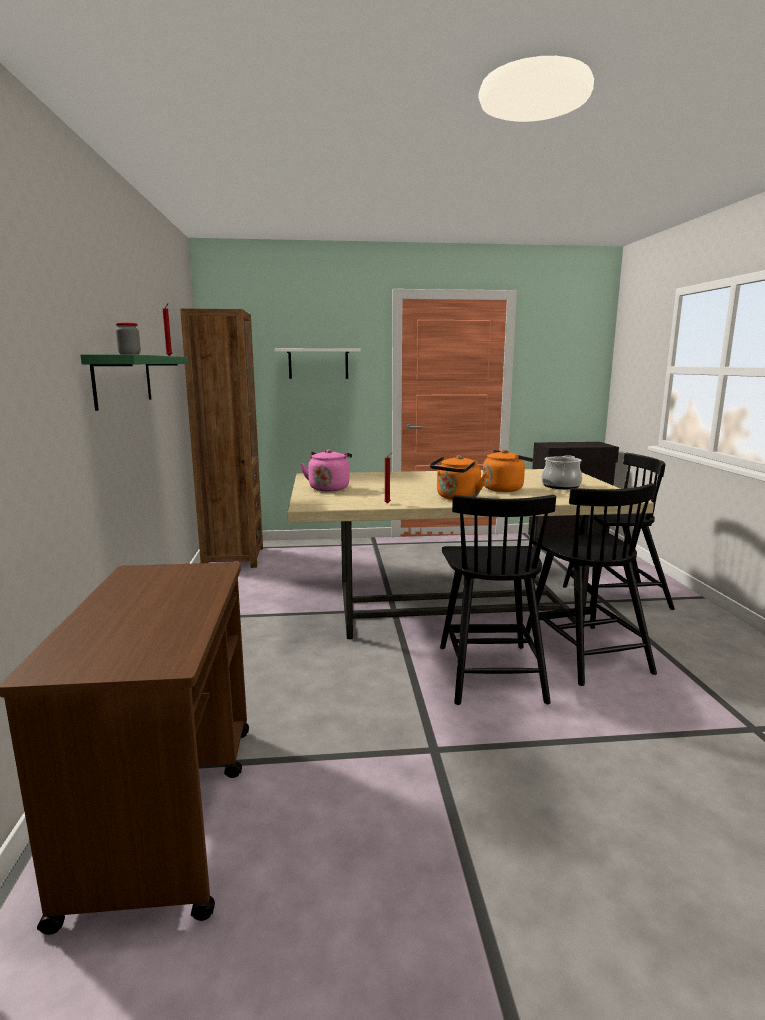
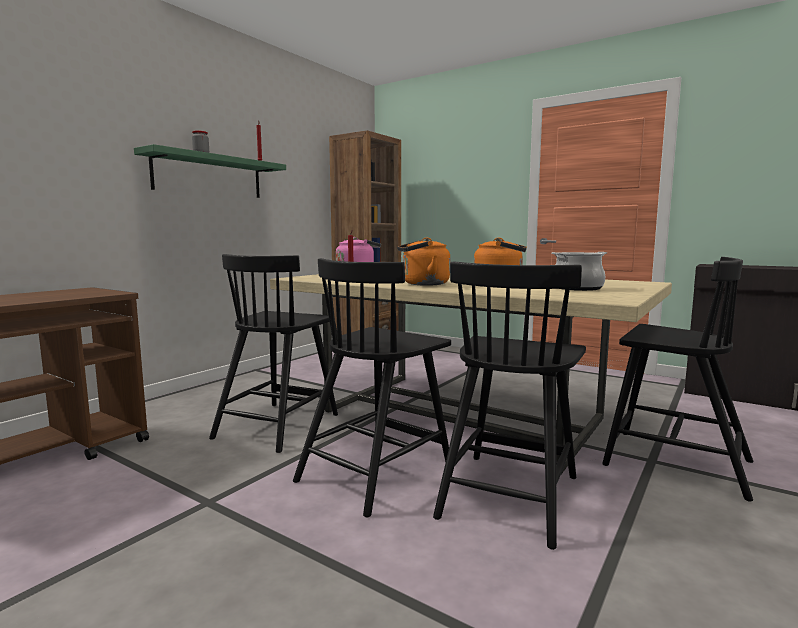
camera: 40 degrees right, 5 degrees down
(318, 364) = (462, 180): white shelf -> none
(336, 666) = (278, 425): none -> black chair

